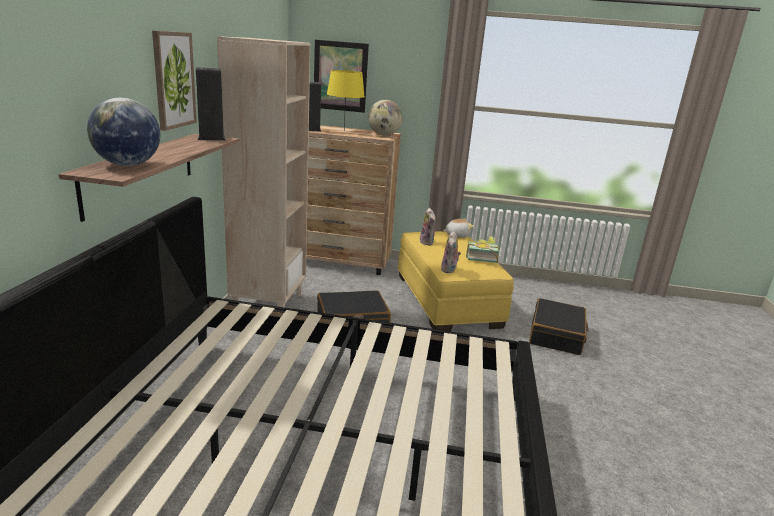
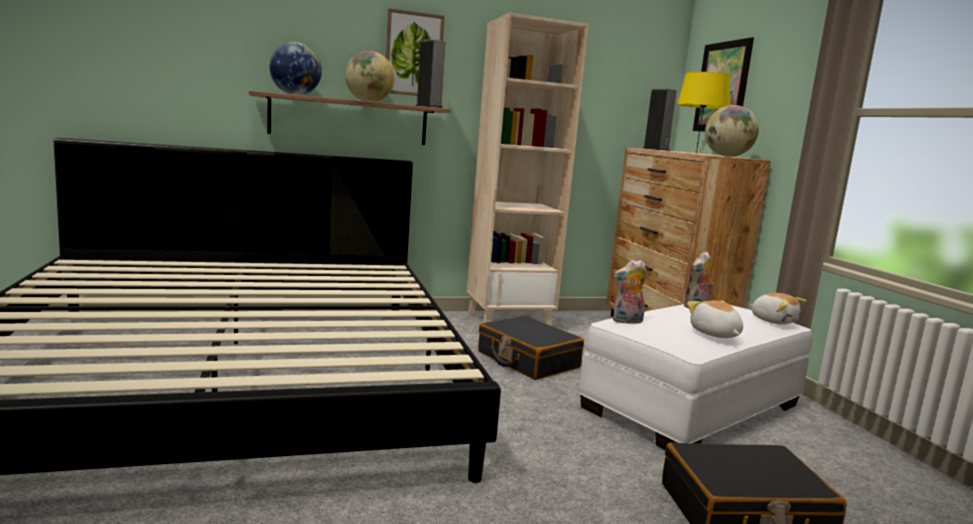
camera: 65 degrees right, 10 degrees down
(175, 149) = (368, 101): none -> globe
(447, 299) = (692, 406): yellow ottoman -> white ottoman
(481, 257) = (714, 334): book -> plush toy

